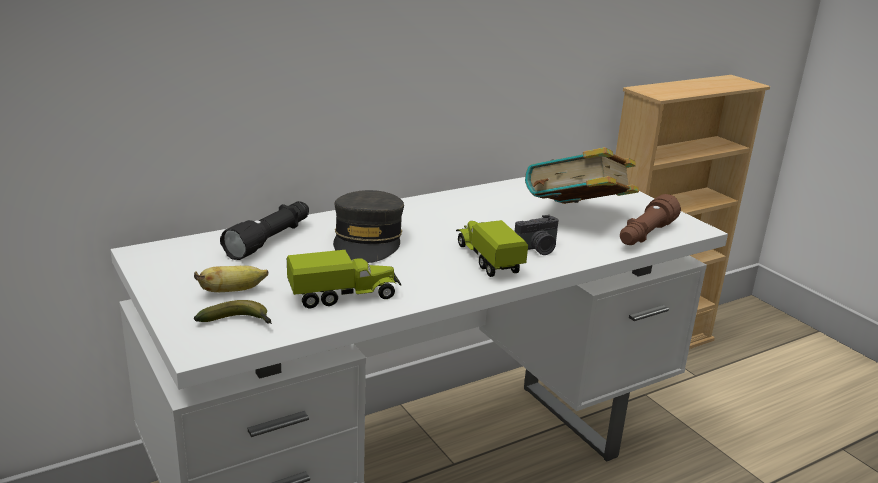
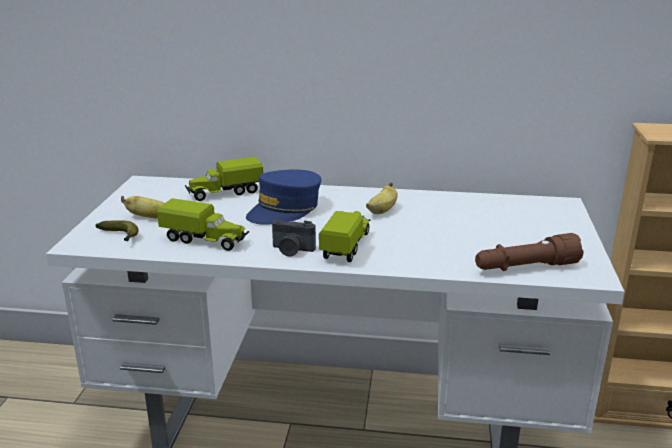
camera: 40 degrees right, 0 degrees up
(270, 240) = (224, 193): black flashlight -> toy truck
(368, 240) = (285, 209): grey cap -> blue cap
(460, 217) = (382, 211): none -> banana
(537, 249) = (401, 250): camera -> camera (292, 250)
(578, 218) = (484, 237): book -> none

